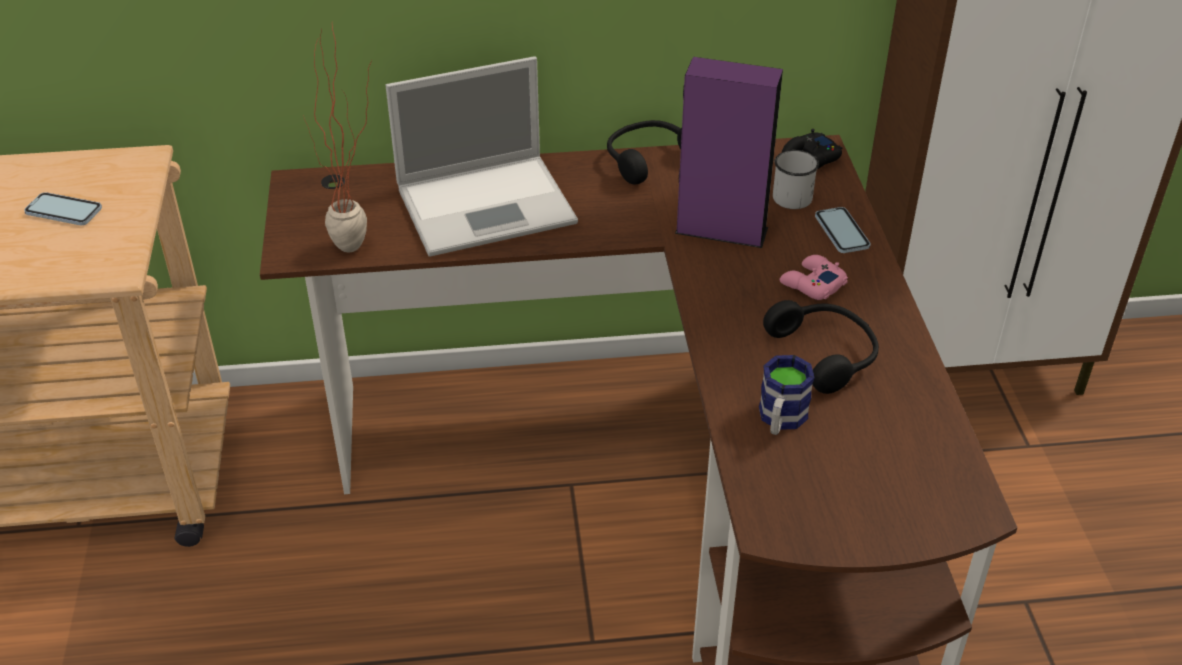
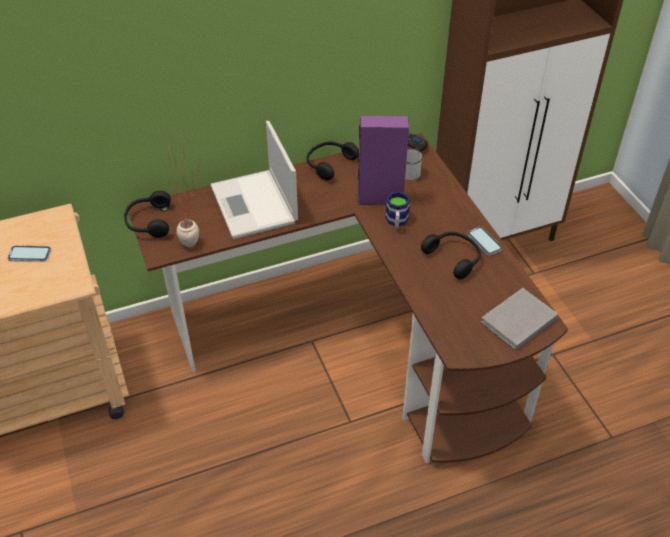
camera: 15 degrees left, 5 degrees up
(295, 200) = (148, 221): none -> black headphones
(489, 204) = (254, 205): laptop -> laptop turned 105 degrees clockwise
(780, 420) = (444, 297): mug -> mug (396, 222)
(812, 284) = (435, 220): pink game controller -> none
(841, 232) = (440, 189): phone -> phone (484, 242)
(912, 491) = (516, 321): none -> grey book

